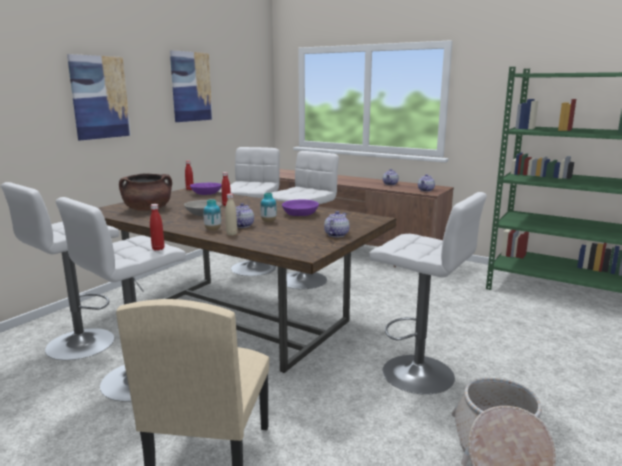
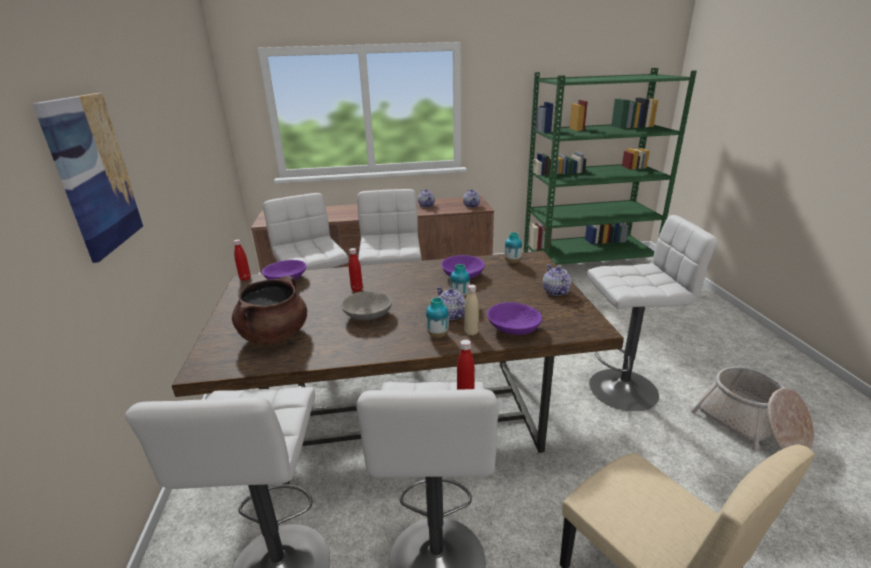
camera: 40 degrees left, 10 degrees up
(191, 87) = (170, 124): picture -> none
(258, 239) = (513, 328): none -> purple bowl
(352, 217) = (512, 262): none -> vase

